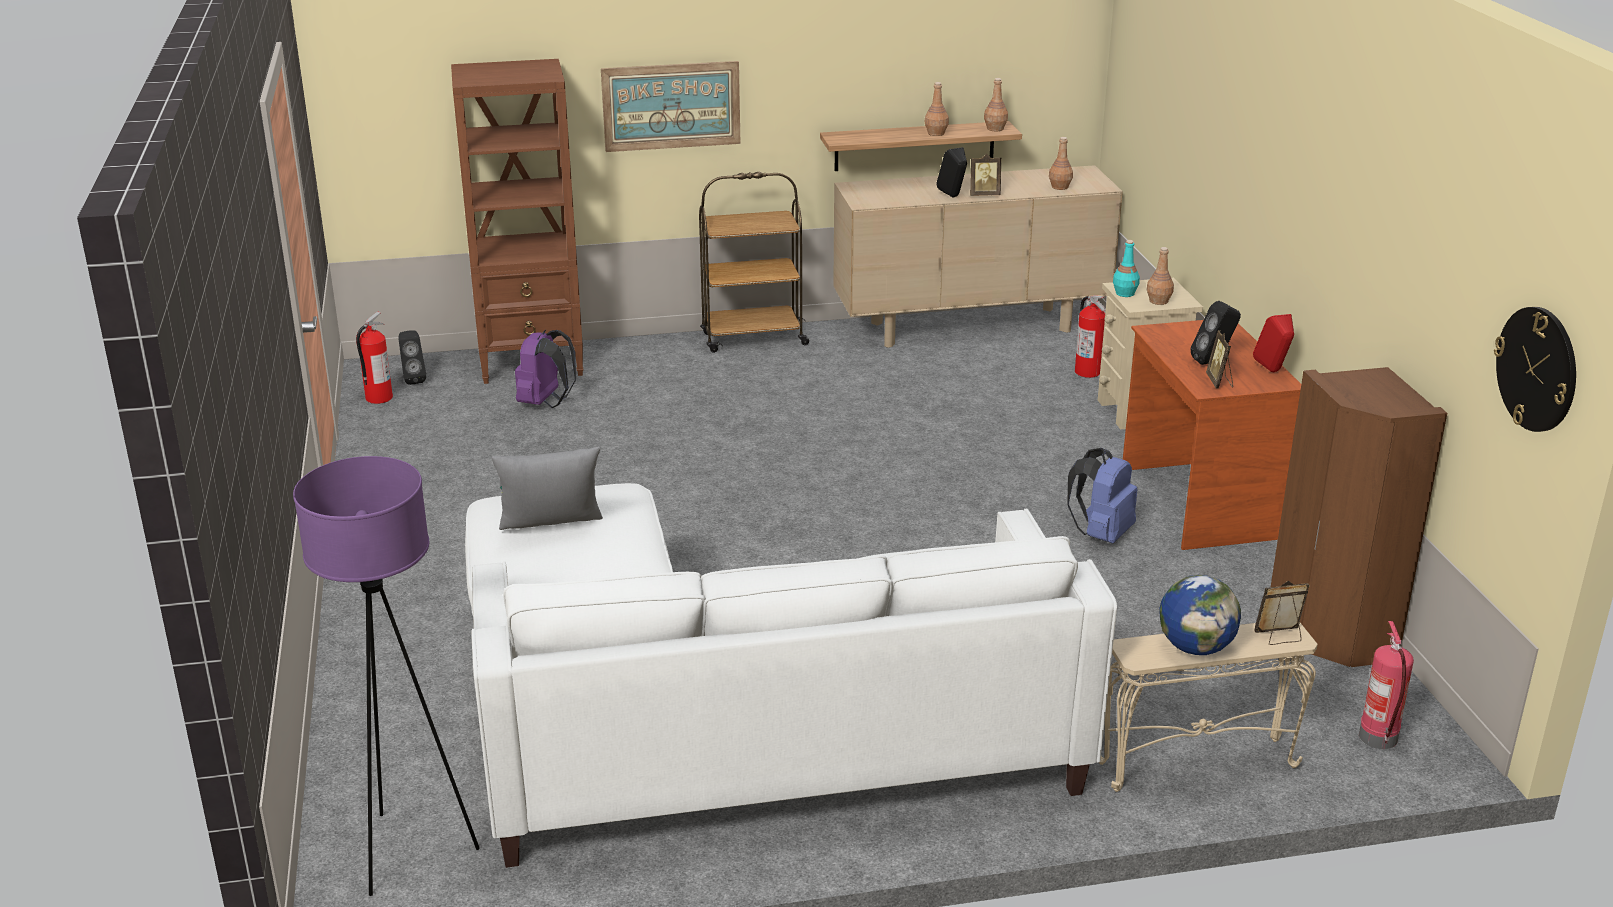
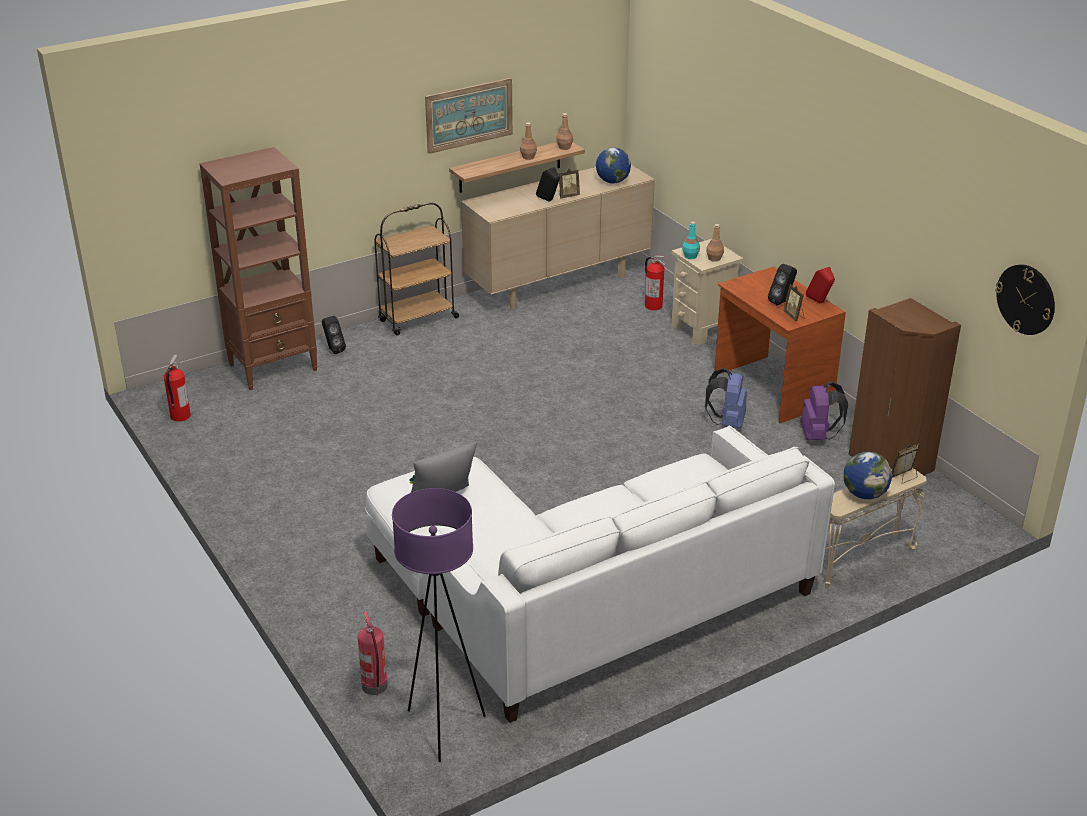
camera: 20 degrees left, 5 degrees up
(413, 379) = (195, 396): black speaker -> black speaker (333, 350)
(545, 402) = (305, 397): purple backpack -> purple backpack (818, 436)
(671, 106) = (350, 166): picture -> picture (469, 115)
(1059, 187) = (612, 181): brown bottle -> globe
(1379, 738) = (948, 521): fire extinguisher -> fire extinguisher (375, 686)

